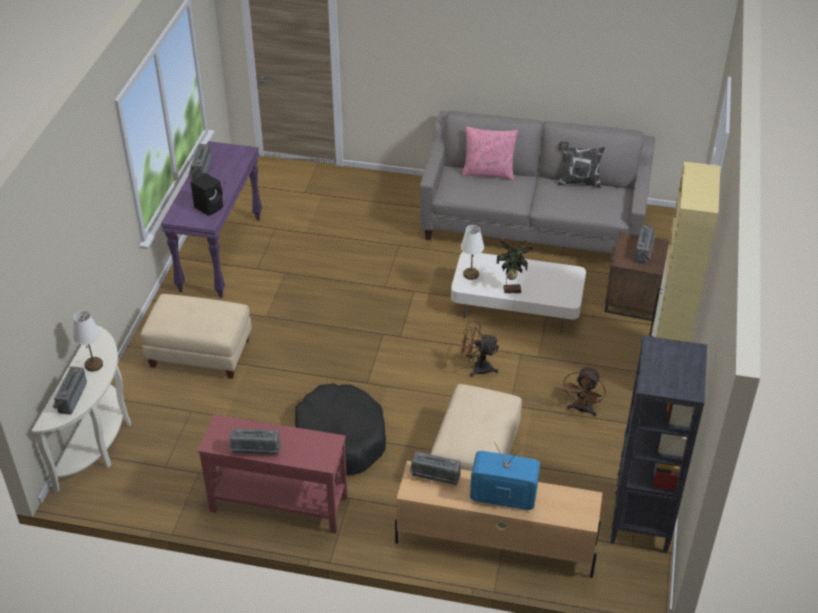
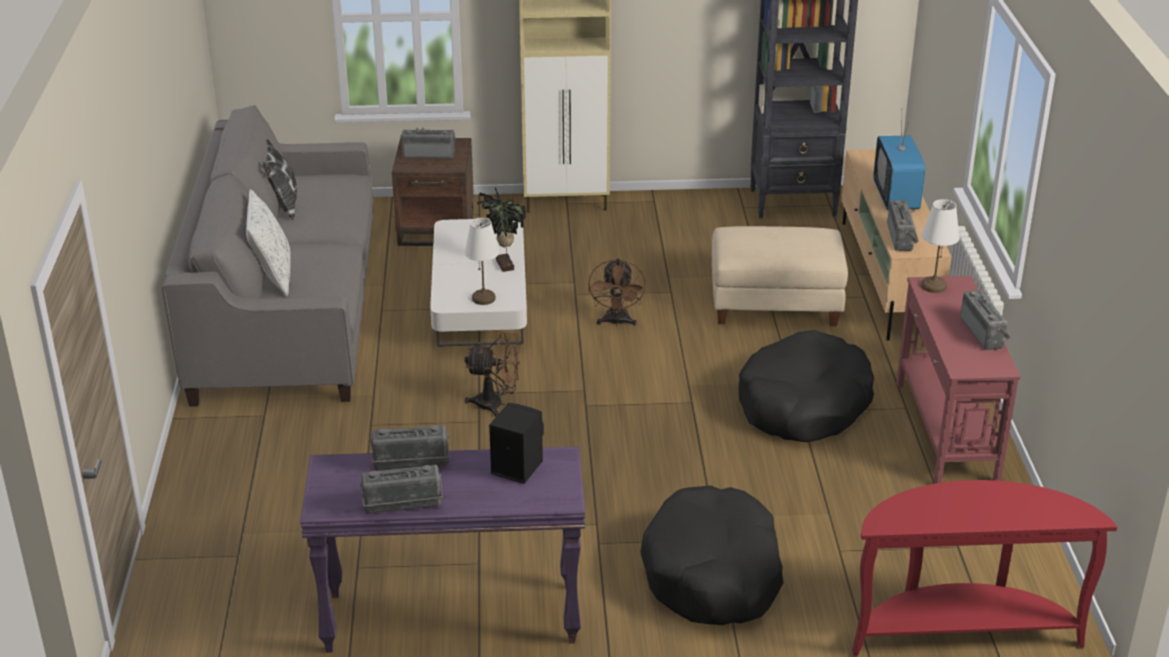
camera: 105 degrees left, 10 degrees down
(70, 397) = (1027, 508): radio -> radio (411, 465)
(94, 364) = (947, 506): white table lamp -> white table lamp (933, 286)
(99, 442) = (961, 630): white console table -> red console table
(201, 353) = (713, 574): beige ottoman -> black dog bed
(488, 173) = (272, 276): pink pillow -> white pillow
(582, 410) = (652, 246): brown fan -> brown fan (496, 404)

